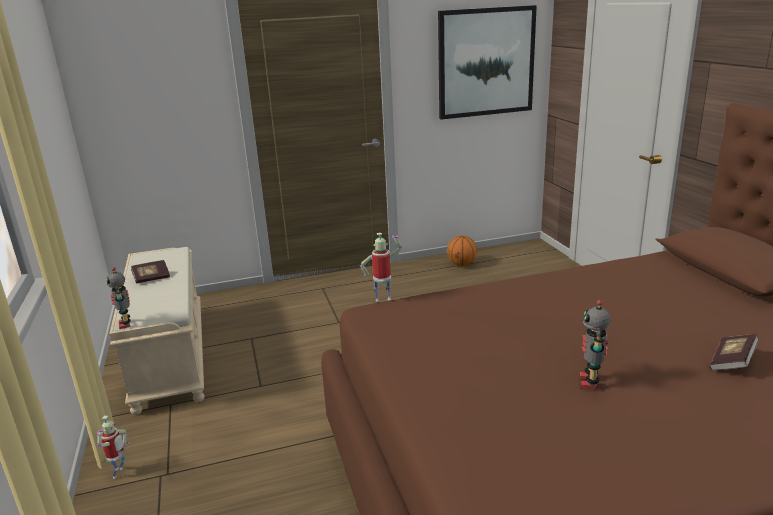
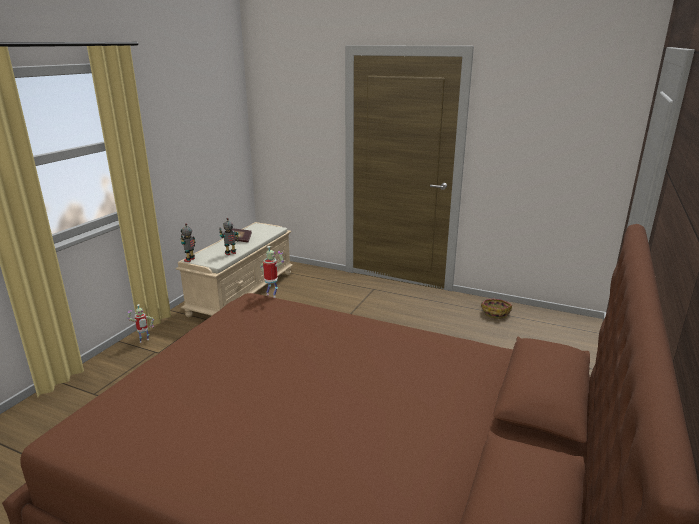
camera: 40 degrees right, 0 degrees up
(462, 264) = (495, 312): basketball -> basket
(486, 62) = (562, 134): picture -> none
(590, 382) = (259, 398): toy robot -> toy robot (230, 253)
(732, 362) = (365, 445): book -> none

